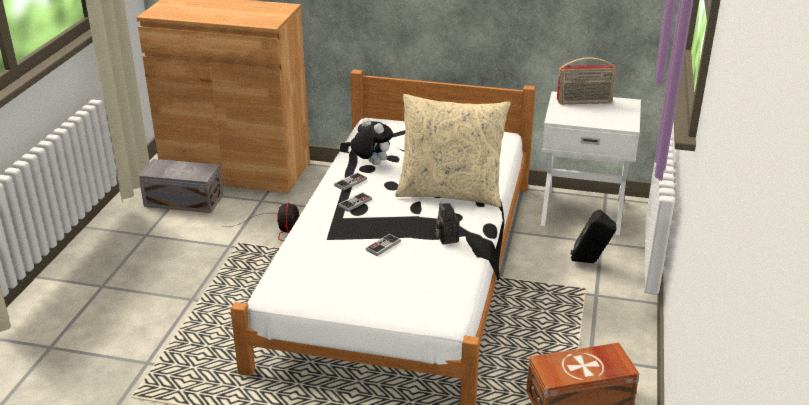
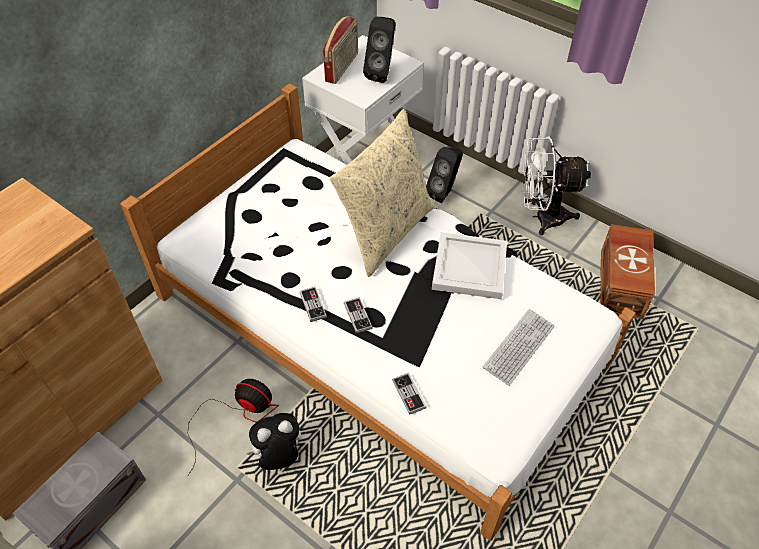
camera: 65 degrees left, 20 degrees up
(371, 163) = (282, 272): plush toy -> plush toy (279, 456)
(379, 280) = (519, 347): none -> keyboard
(383, 246) = (457, 322): game controller -> game controller (408, 394)
(446, 238) = (470, 267): camera -> white tray
(598, 118) = (382, 74): none -> black speaker
(620, 328) = (542, 217): none -> white fan

